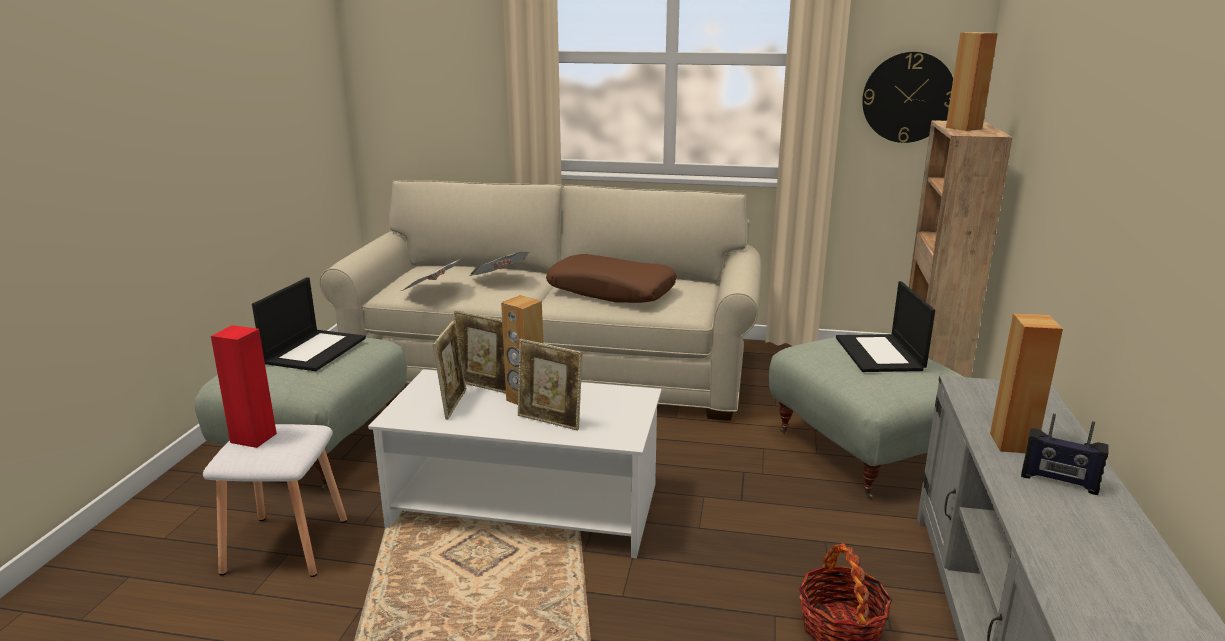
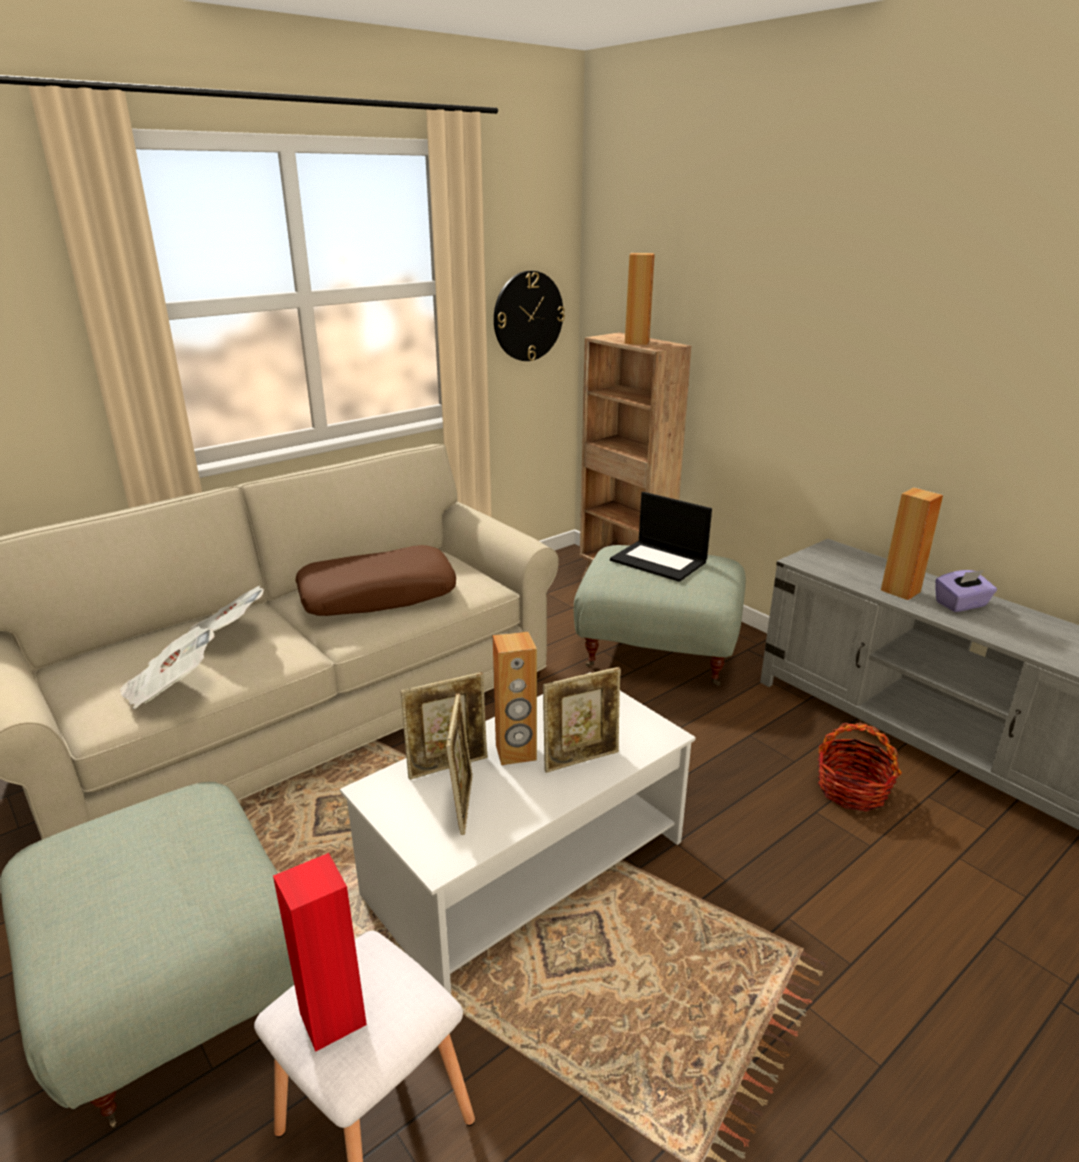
camera: 50 degrees left, 5 degrees up
(315, 350) = (141, 856): laptop -> none
(453, 404) = (462, 803): picture frame -> picture frame turned 45 degrees clockwise
(1059, 481) = (961, 604): radio -> purple tissue box

